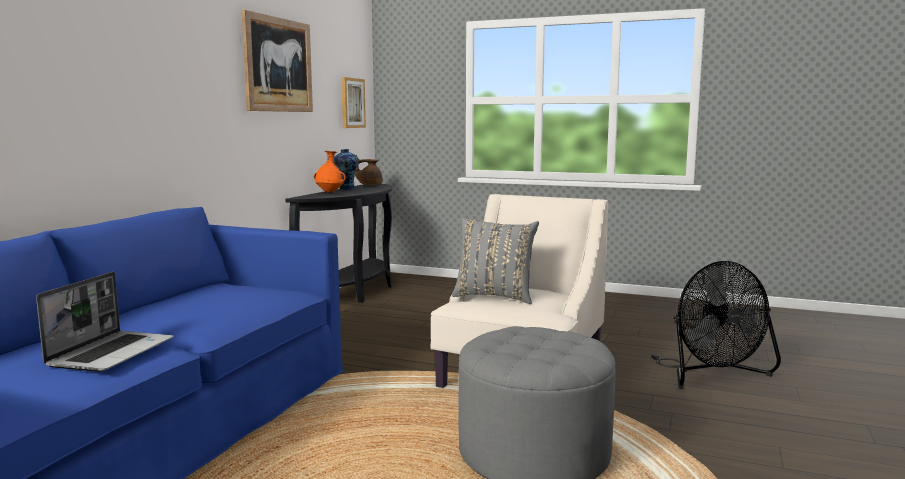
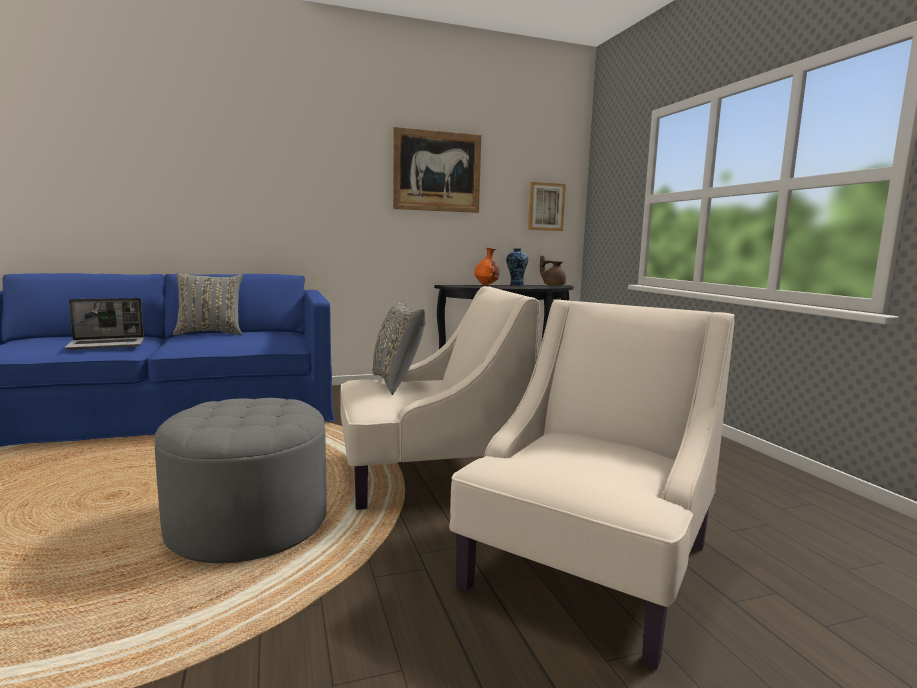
camera: 50 degrees right, 0 degrees up
(149, 307) = (210, 333): none -> grey pillow
(708, 374) = (588, 566): black fan -> beige armchair

